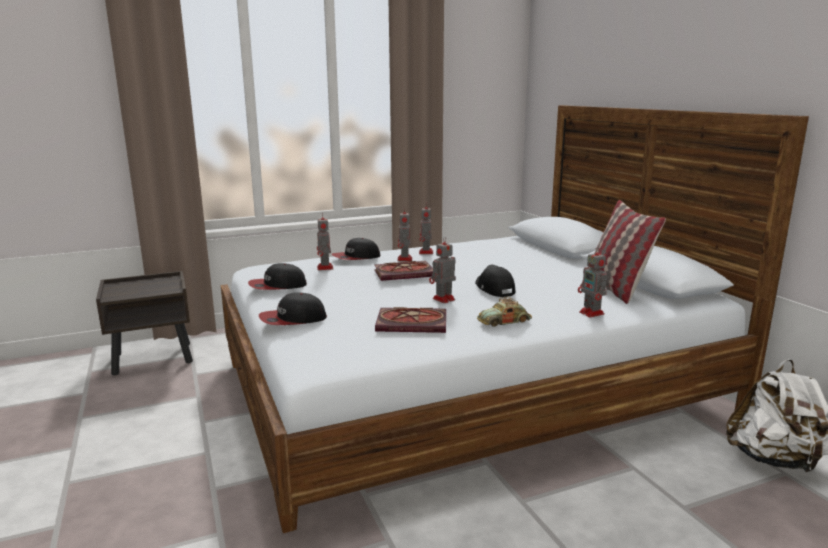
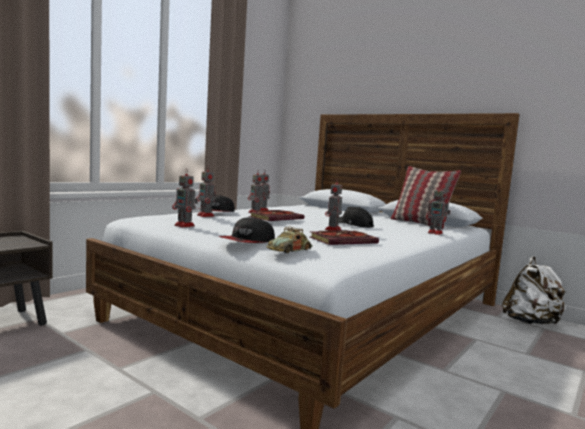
camera: 30 degrees left, 10 degrees down
(277, 286) = (185, 226): cap -> toy robot
(504, 321) = (398, 238): toy car -> toy car (290, 250)

